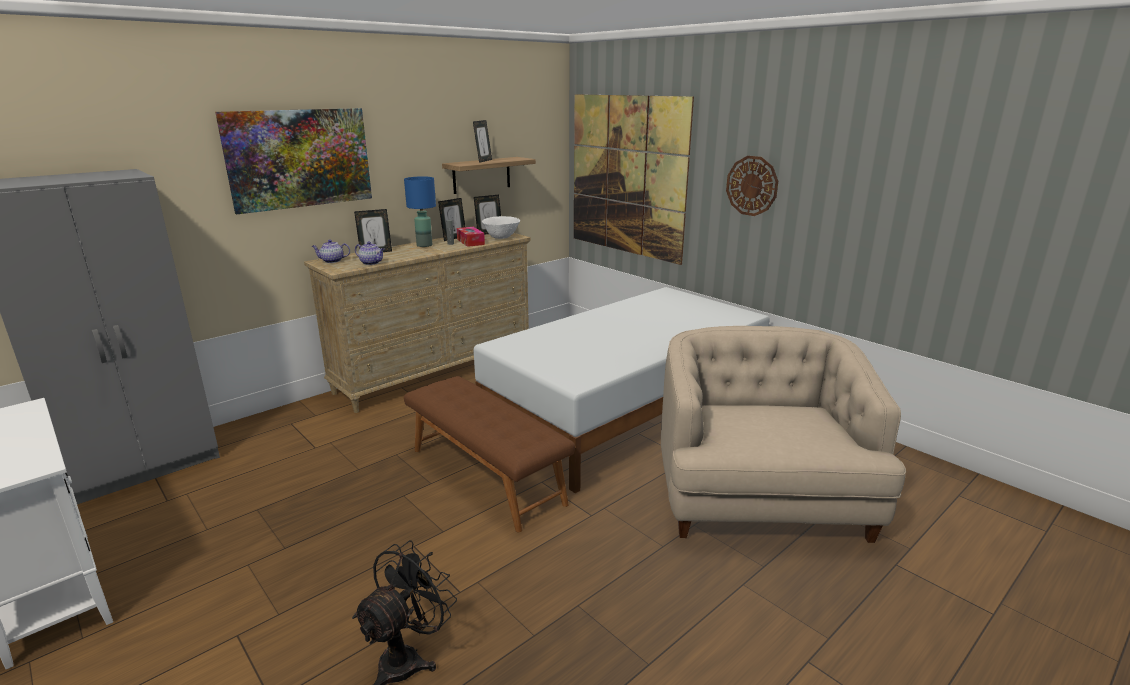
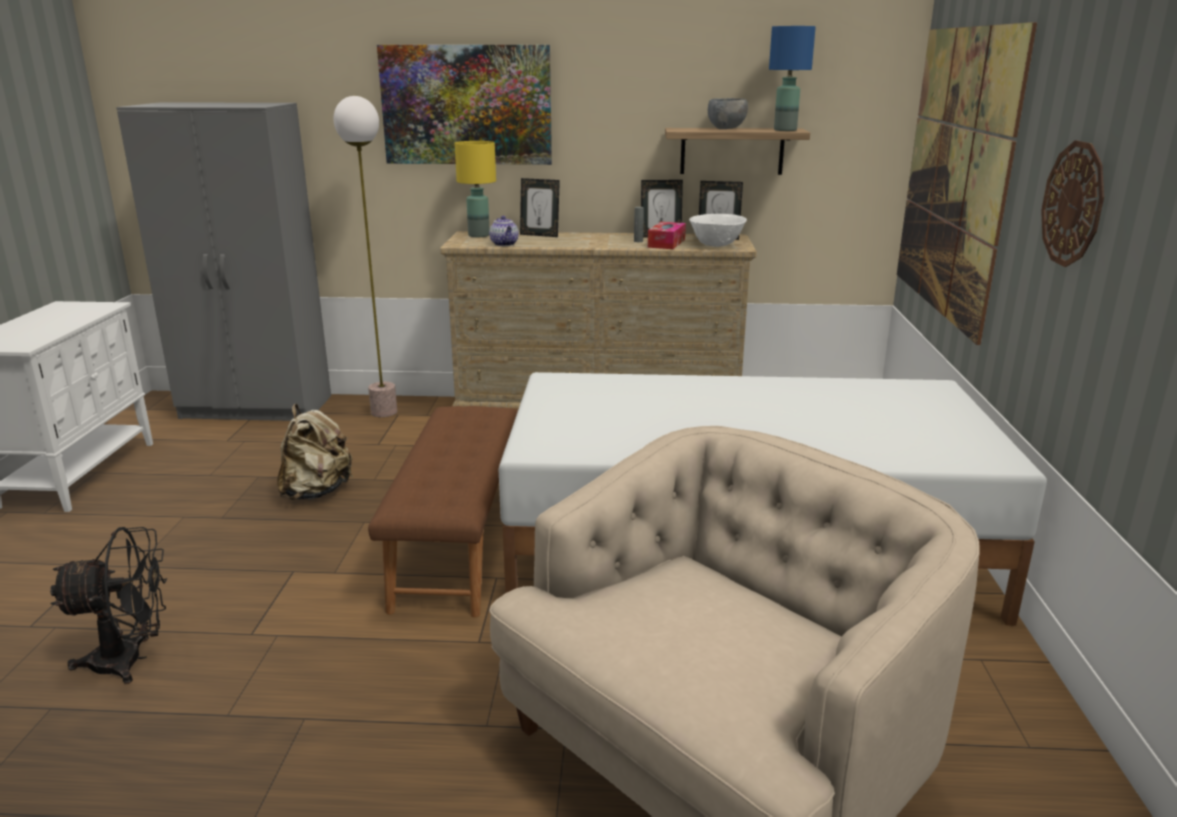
camera: 45 degrees right, 0 degrees up
(275, 426) = (383, 412): none -> floor lamp
(330, 496) = (317, 492): none -> beige backpack
(332, 261) = (478, 235): teapot -> yellow table lamp
(424, 245) = (606, 237): blue table lamp -> blue table lamp (785, 130)
(483, 161) = (726, 129): picture frame -> grey bowl

